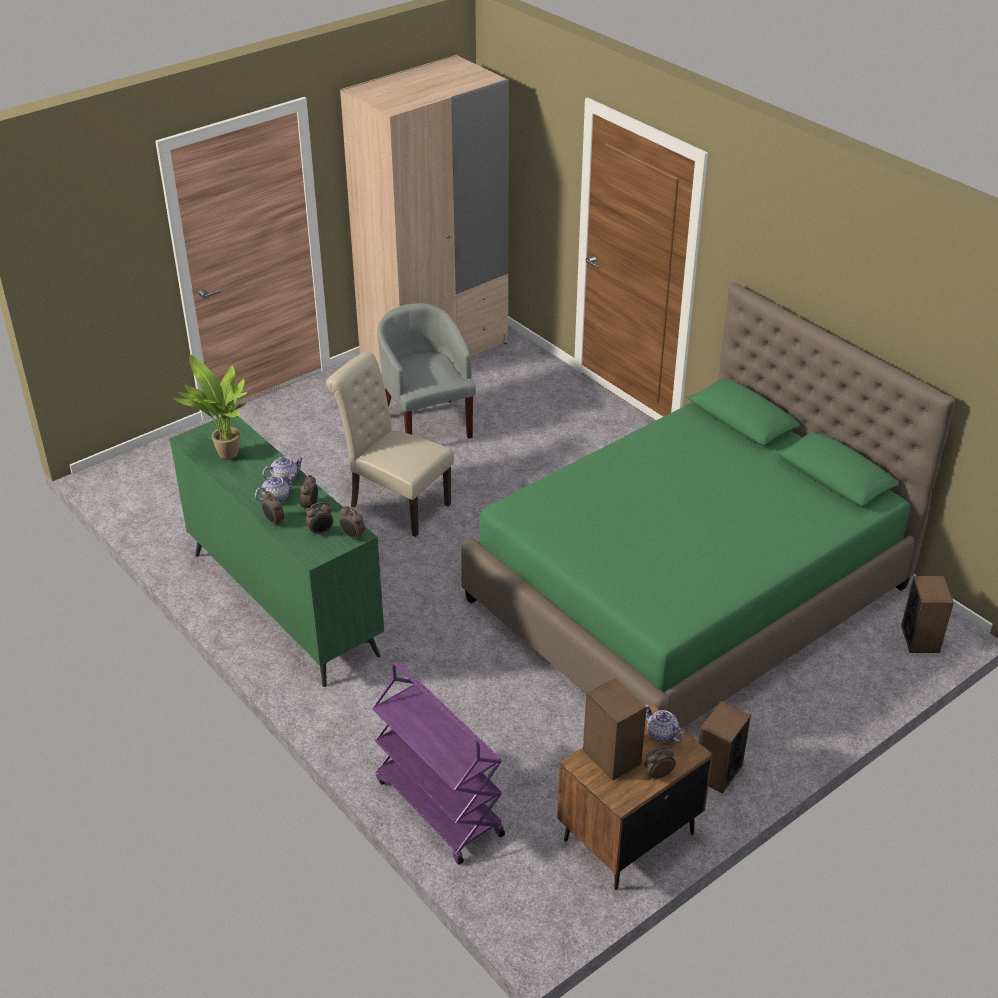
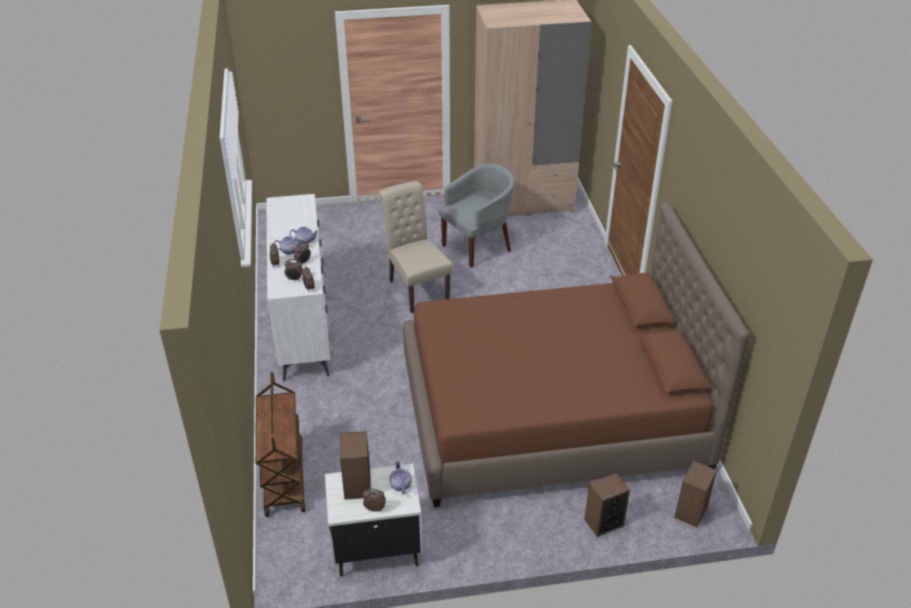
camera: 30 degrees right, 0 degrees up
(225, 456) = (285, 217): potted plant -> none
(284, 602) = (304, 323): green dresser -> white dresser
(426, 423) = (478, 246): grey armchair -> grey armchair turned 45 degrees clockwise
(437, 807) = (283, 478): purple cart -> brown cart
(627, 837) = (376, 548): brown nightstand -> white nightstand
(688, 593) = (551, 414): green bed -> brown bed
(717, 772) = (467, 535): speaker -> speaker (603, 522)

